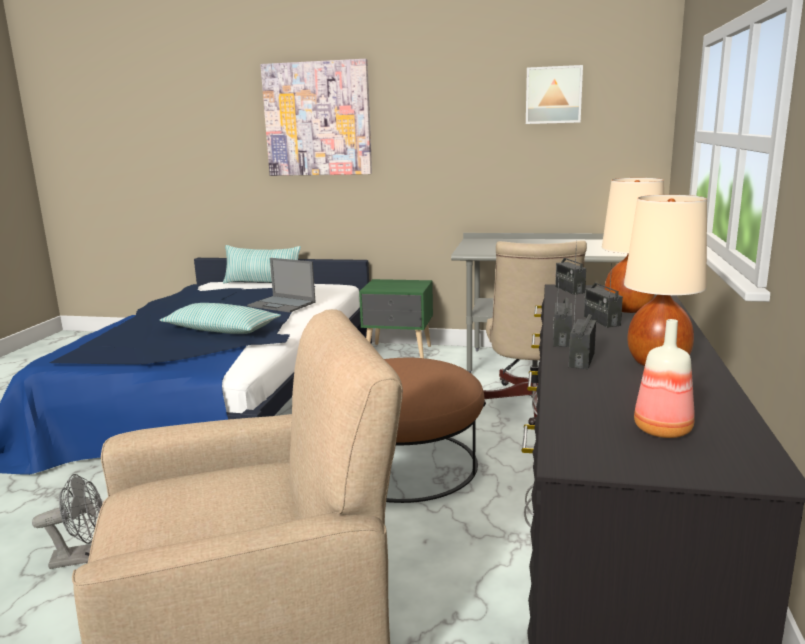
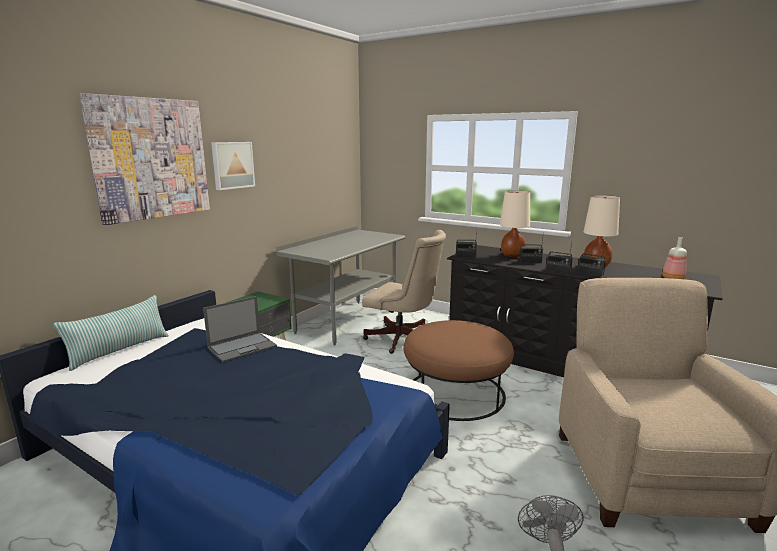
camera: 70 degrees left, 0 degrees up
(221, 330) = (298, 379): pillow -> none
(553, 95) = (313, 140): picture -> picture (232, 165)

